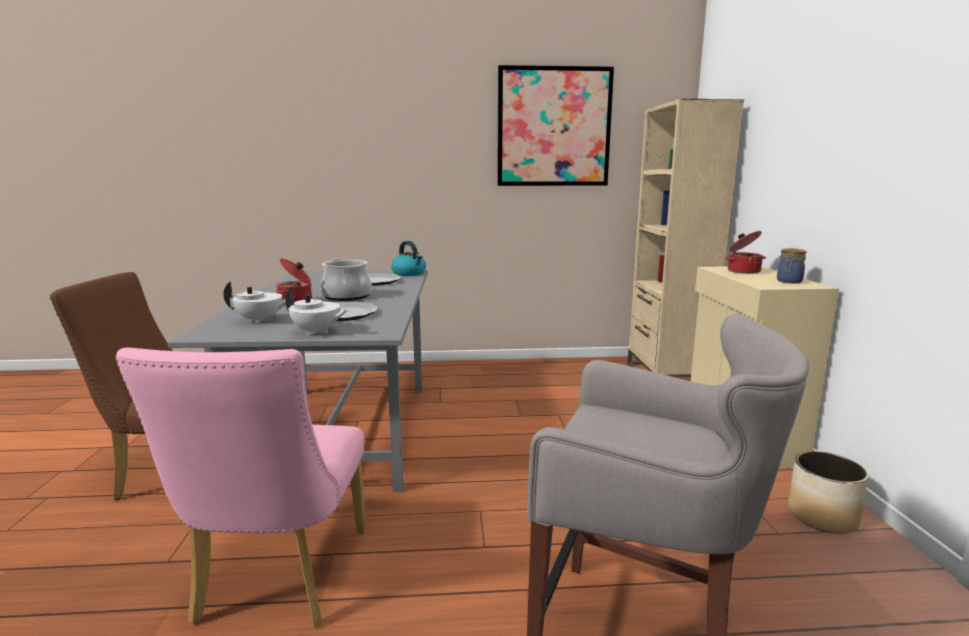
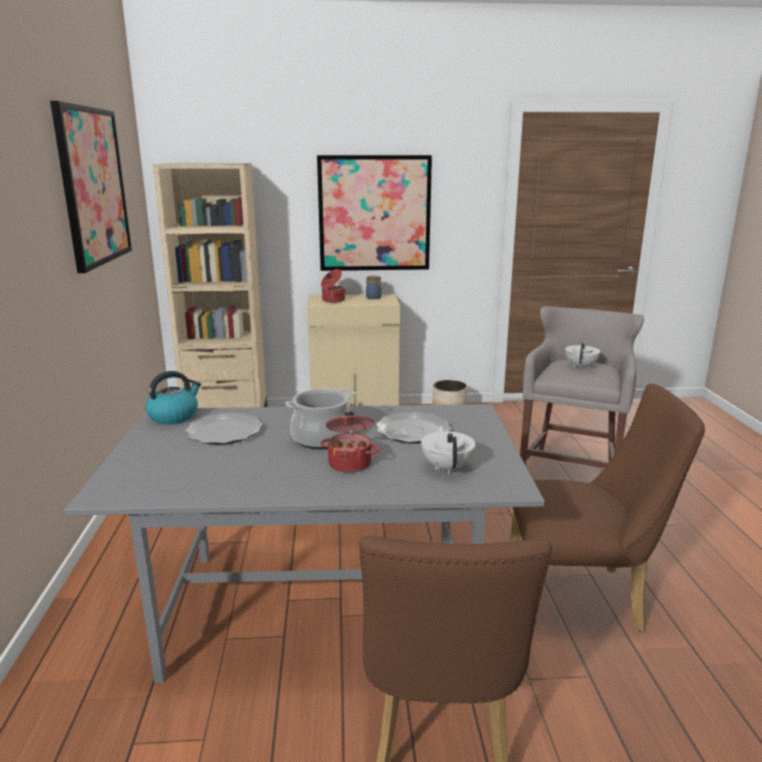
camera: 90 degrees left, 5 degrees up
(278, 582) = (583, 598): pink chair -> brown chair
(317, 332) = (484, 434): white teapot -> white teapot (581, 366)
(840, 156) = (374, 213): none -> picture

